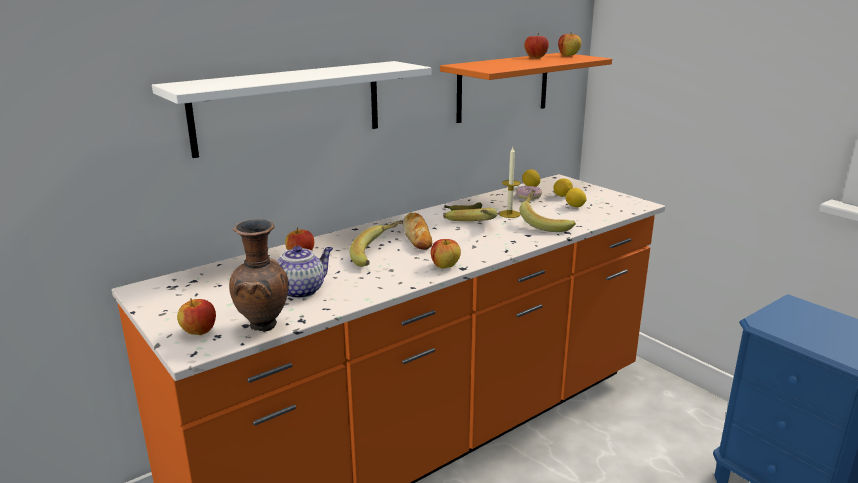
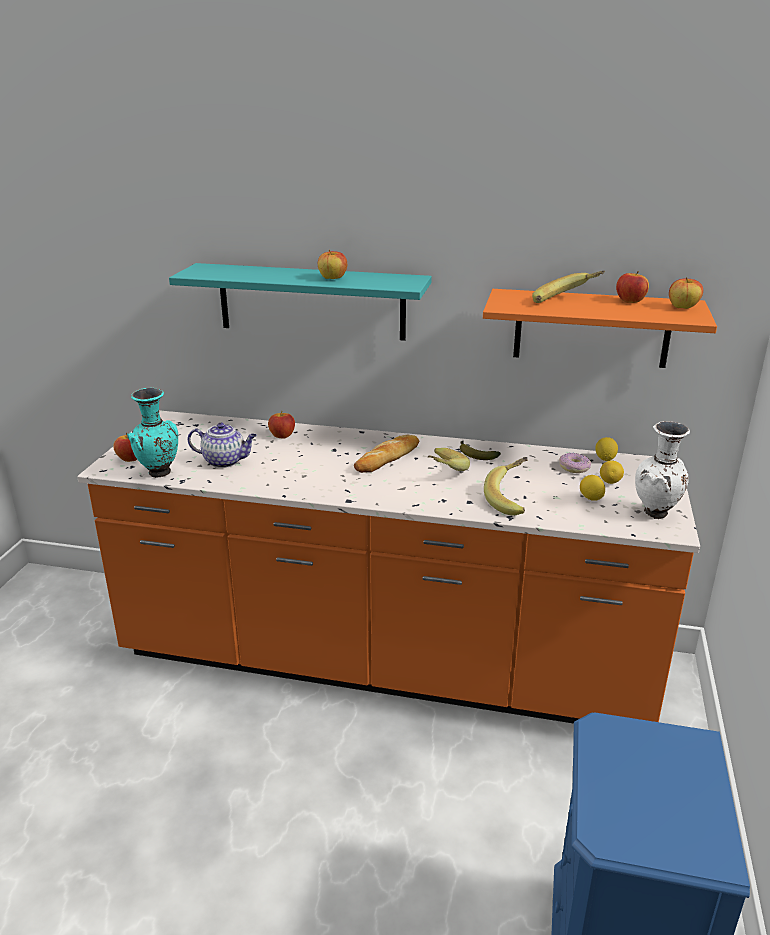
camera: 50 degrees right, 5 degrees up
(264, 327) = (159, 474): brown vase -> turquoise vase
(289, 107) = (311, 301): white shelf -> turquoise shelf
(378, 257) = (321, 461): banana -> banana (566, 302)
(445, 266) = (342, 492): apple -> apple (333, 278)
(509, 214) = (507, 475): candle -> none
(618, 201) = (656, 514): none -> white vase

